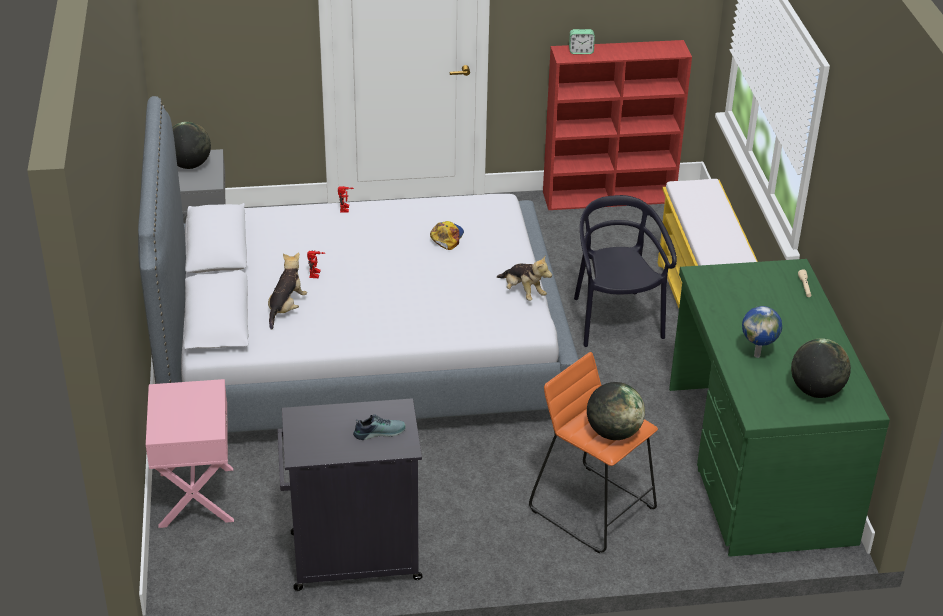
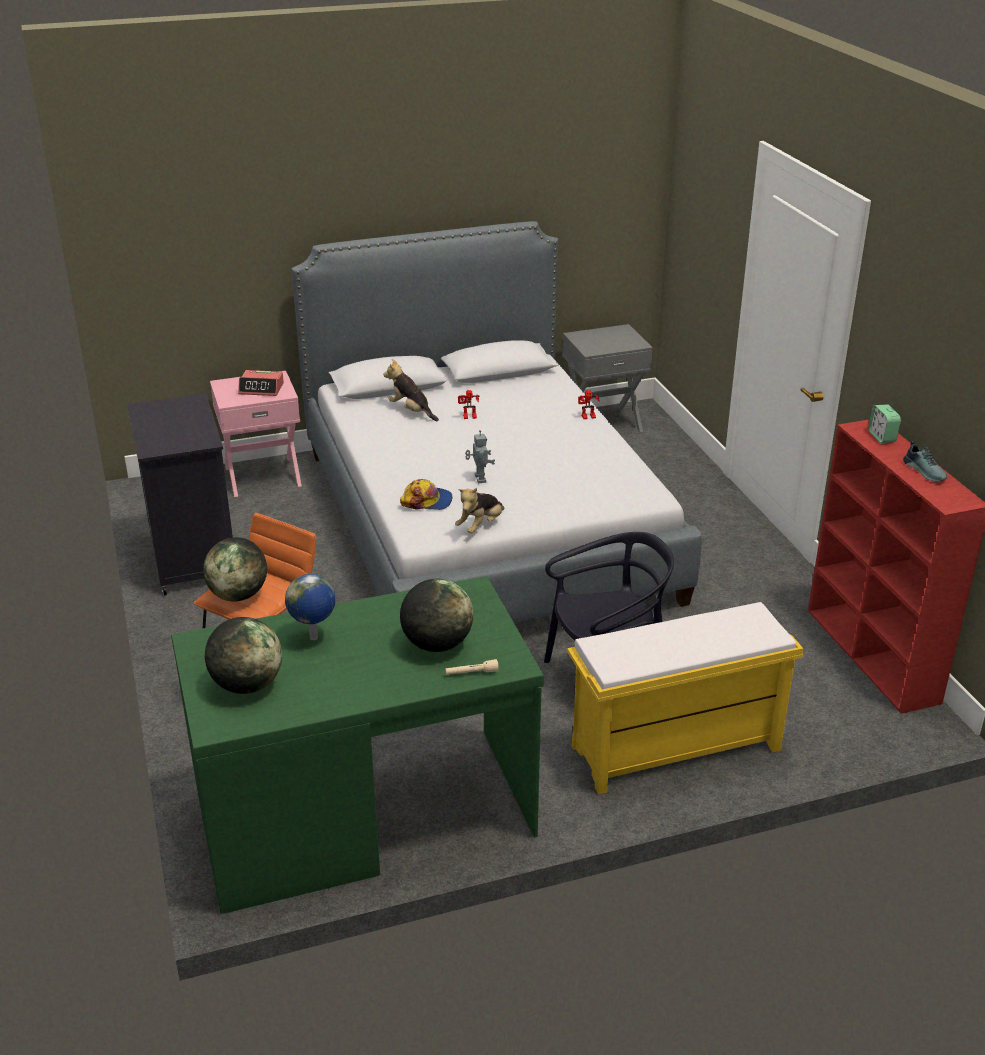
camera: 80 degrees right, 5 degrees down
(190, 165) = (614, 338): globe -> globe (437, 644)
(190, 404) = (261, 389): none -> alarm clock
(286, 308) = (411, 411): plush toy -> plush toy turned 150 degrees counterclockwise
(379, 432) = (173, 436): shoe -> shoe (925, 471)
(443, 282) = (479, 479): none -> toy robot
(446, 237) = (565, 473): cap -> cap (427, 501)

